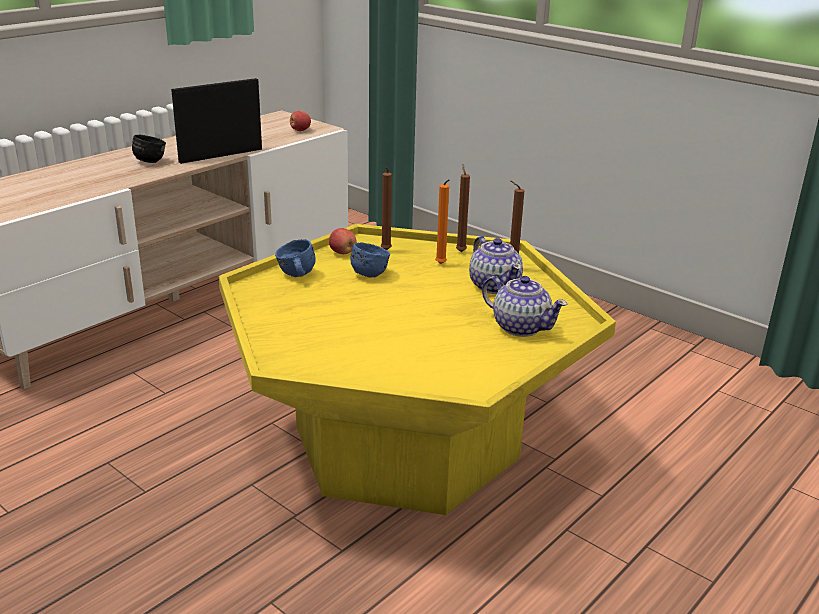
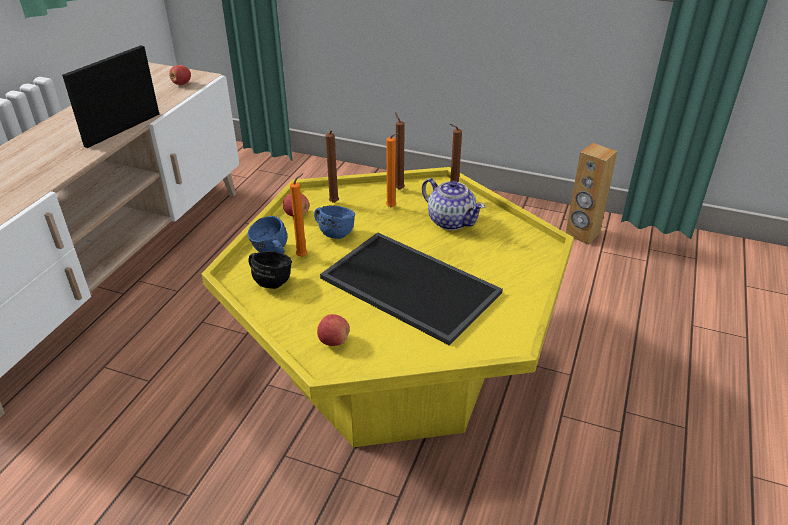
camera: 20 degrees left, 10 degrees up
(150, 160) = (51, 150): black mug -> black mug (270, 280)
(302, 352) = (333, 341): none -> apple
(324, 284) = (303, 256): none -> orange candle
(406, 327) = (407, 286): none -> tray
(520, 327) = (499, 261): teapot -> none
(704, 369) = (582, 234): none -> brown speaker

